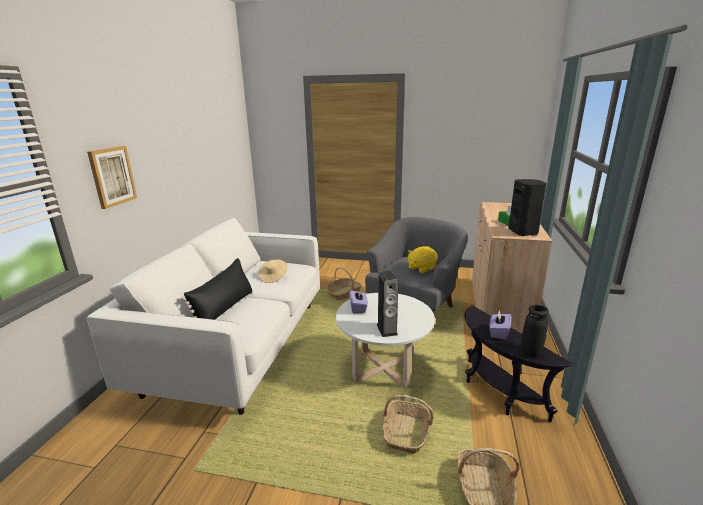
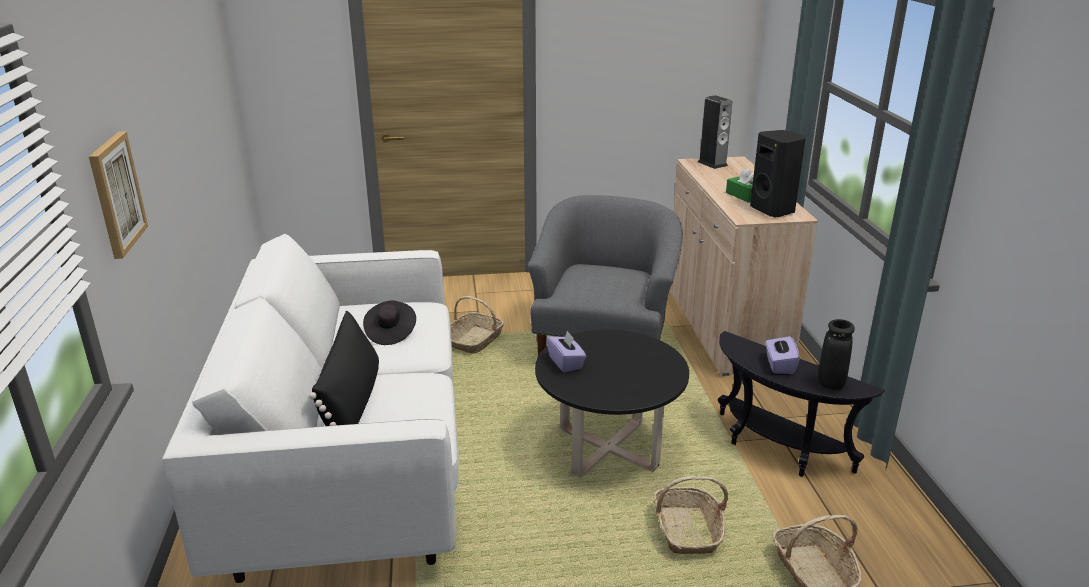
camera: 20 degrees left, 5 degrees up
(273, 277) = (390, 333): beige hat -> black hat
(383, 368) = (608, 449): white coffee table -> black coffee table
(387, 329) = (630, 388): speaker -> speaker (712, 164)
(421, 268) = (618, 282): yellow plush toy -> none

